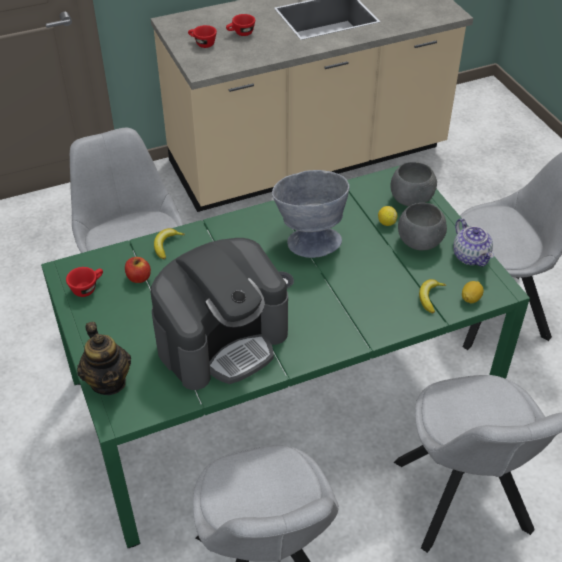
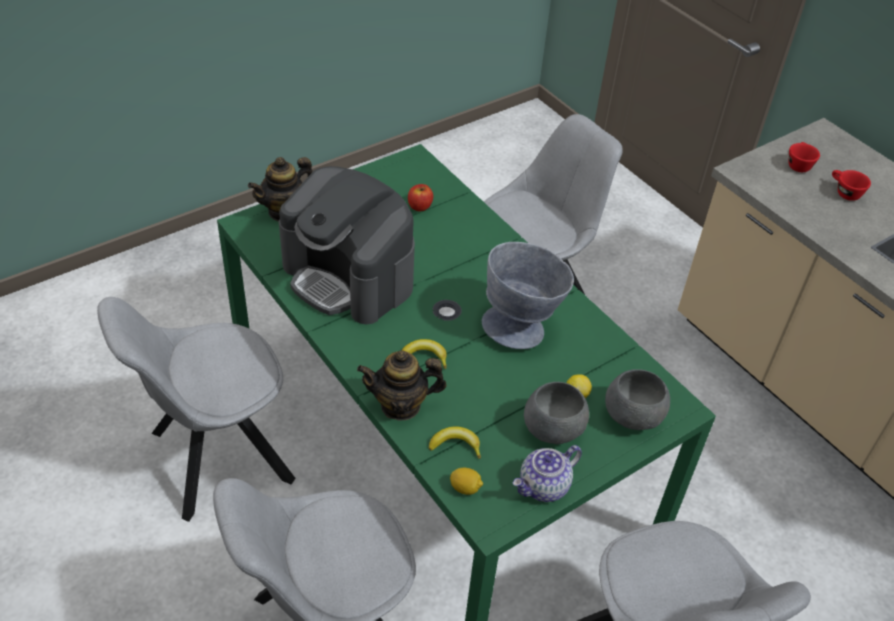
camera: 75 degrees right, 0 degrees up
(87, 288) = (397, 177): red cup -> none
(166, 245) = (472, 217): banana -> banana (425, 356)
(385, 324) = (401, 405): none -> teapot

